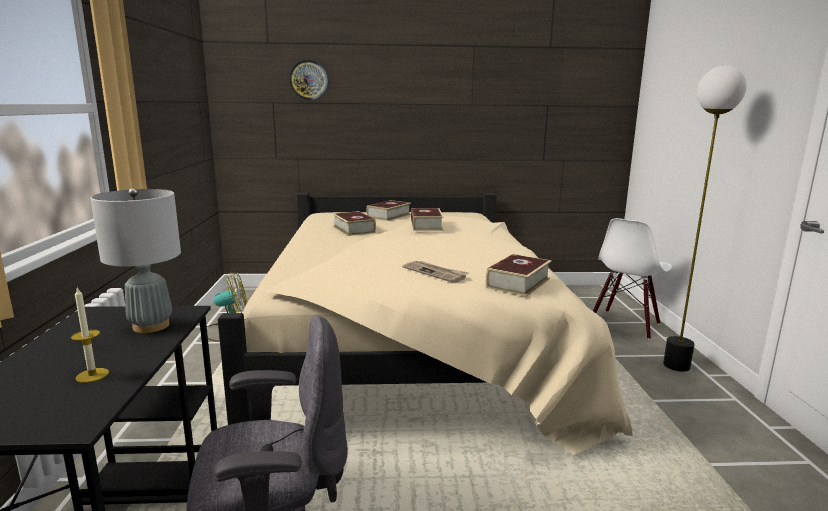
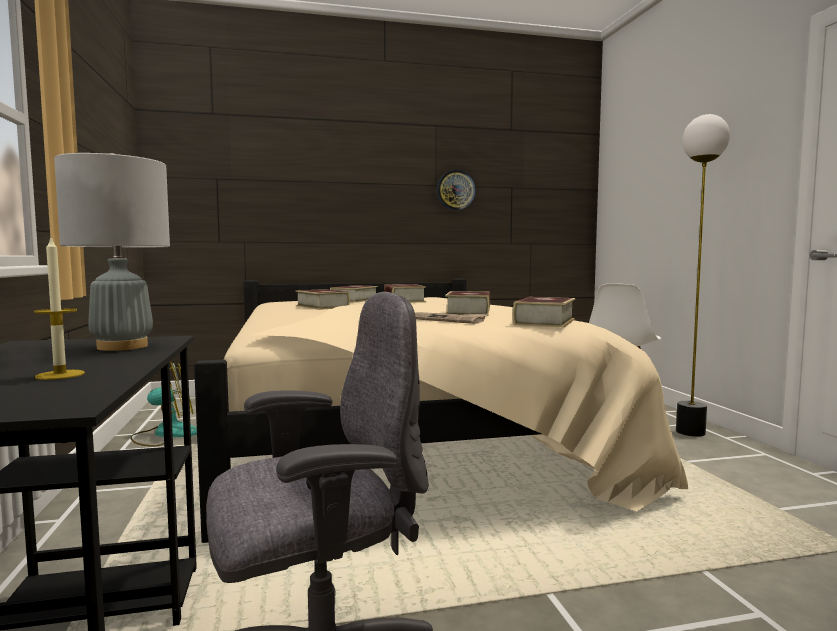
camera: 10 degrees left, 10 degrees down
(308, 80) = (259, 155): wall clock -> wall clock (455, 190)
(465, 257) = (468, 312): none -> book

